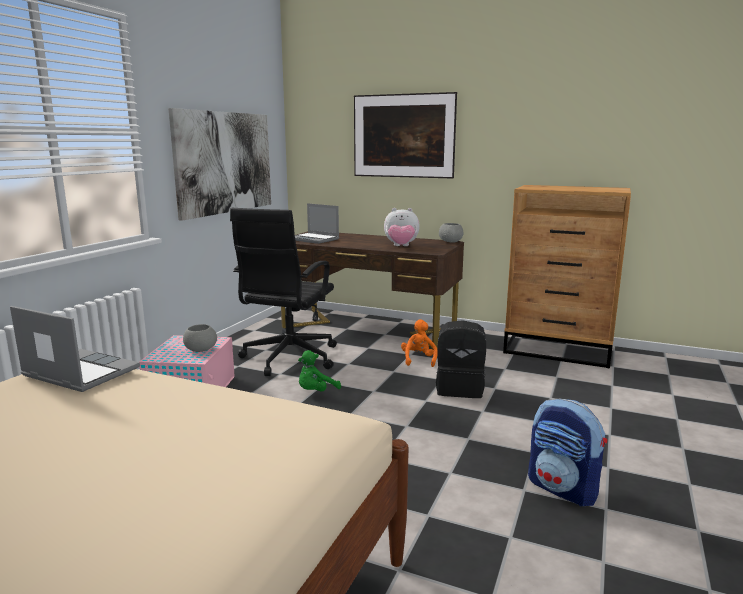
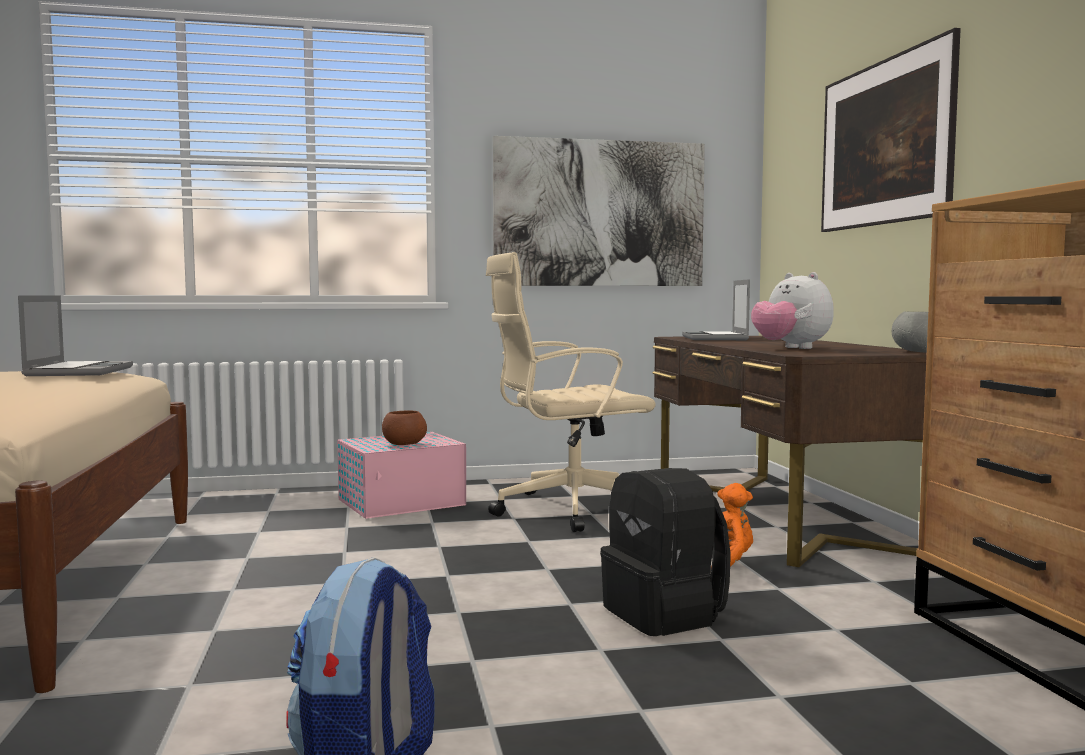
camera: 55 degrees right, 10 degrees down
(200, 350) = (403, 444): grey bowl -> brown bowl
(288, 358) = (567, 509): black office chair -> beige office chair
(316, 392) = (488, 544): green plush toy -> none

